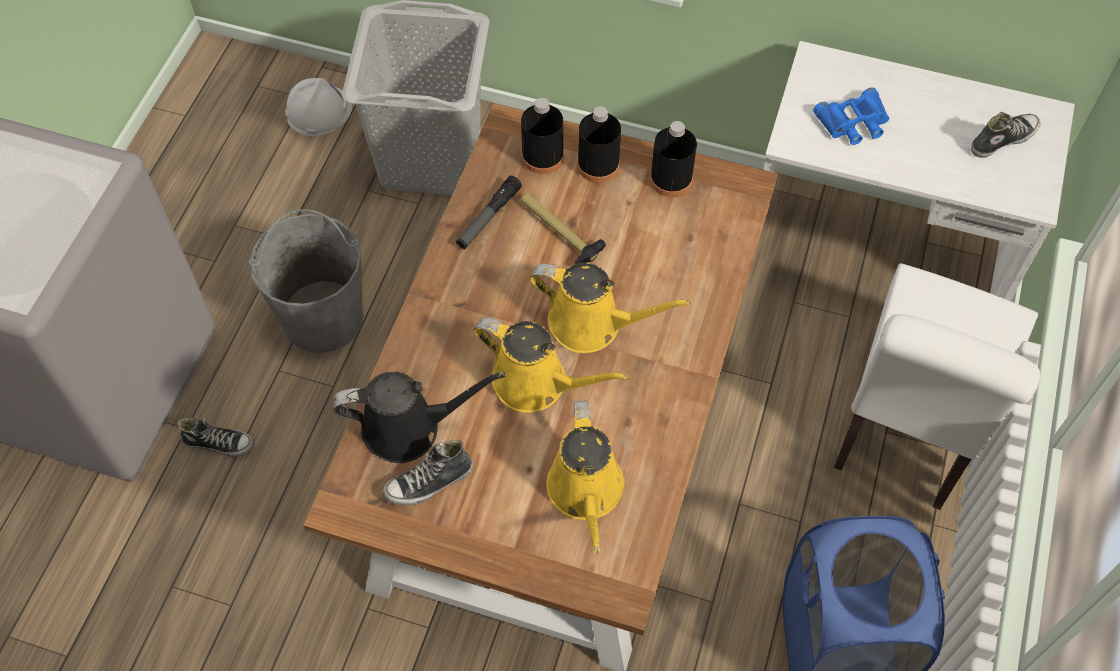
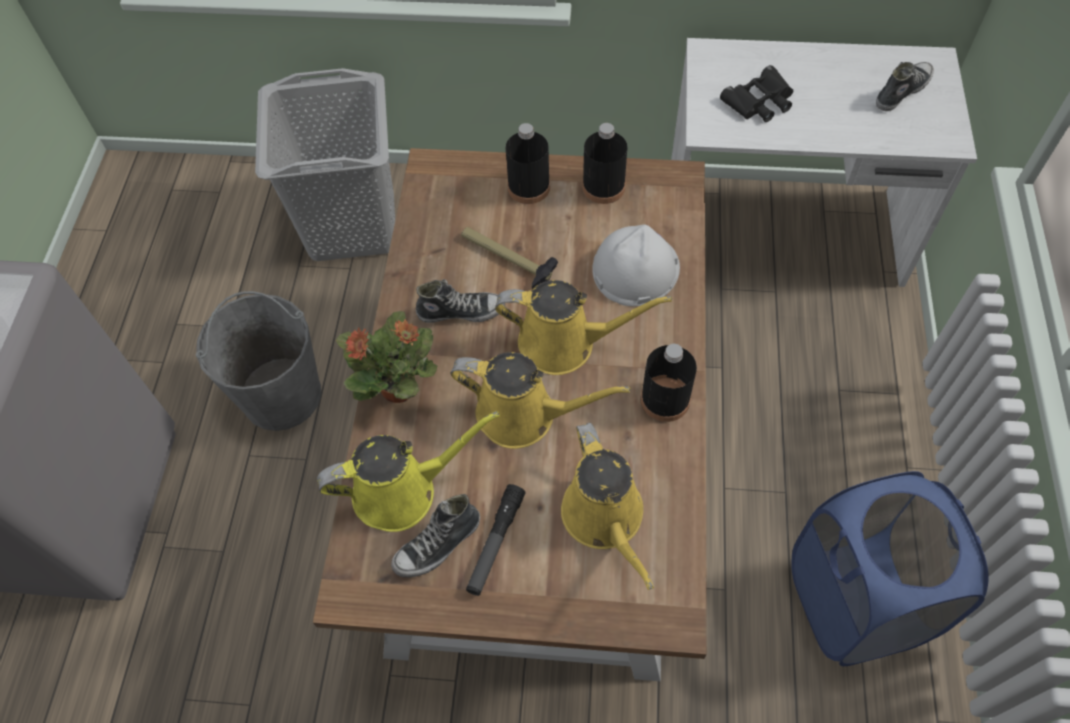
camera: 10 degrees left, 0 degrees up
(219, 443) = (204, 540): shoe -> shoe (461, 311)
(318, 110) = (235, 201): white hard hat -> white hard hat (635, 268)
(409, 428) = (403, 490): black watering can -> yellow watering can
(428, 335) = (399, 389): none -> potted plant
(488, 217) = (432, 259): flashlight -> flashlight (495, 543)
(542, 157) = (472, 190): black bottle -> black bottle (665, 399)
(853, 122) = (760, 102): blue binoculars -> black binoculars
(906, 431) = (857, 386): white chair -> none

